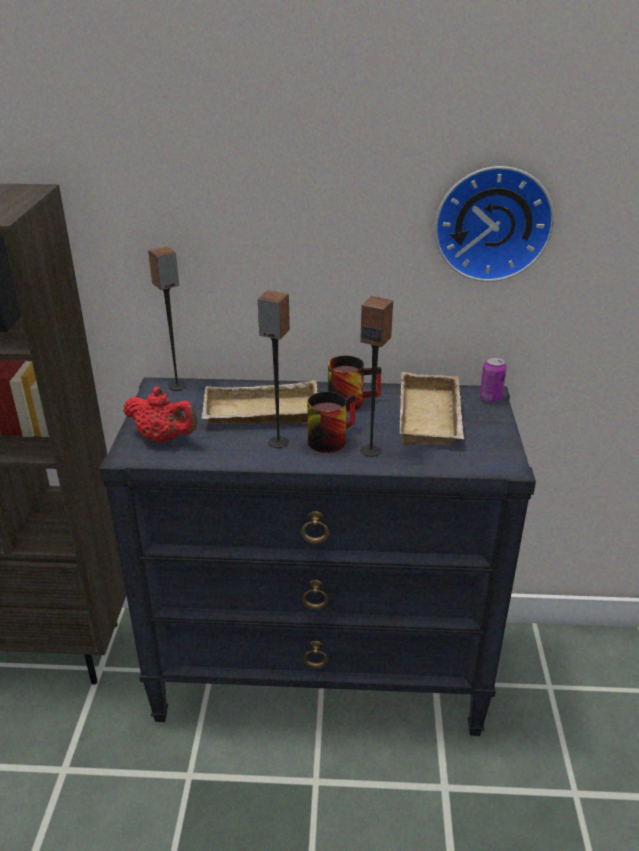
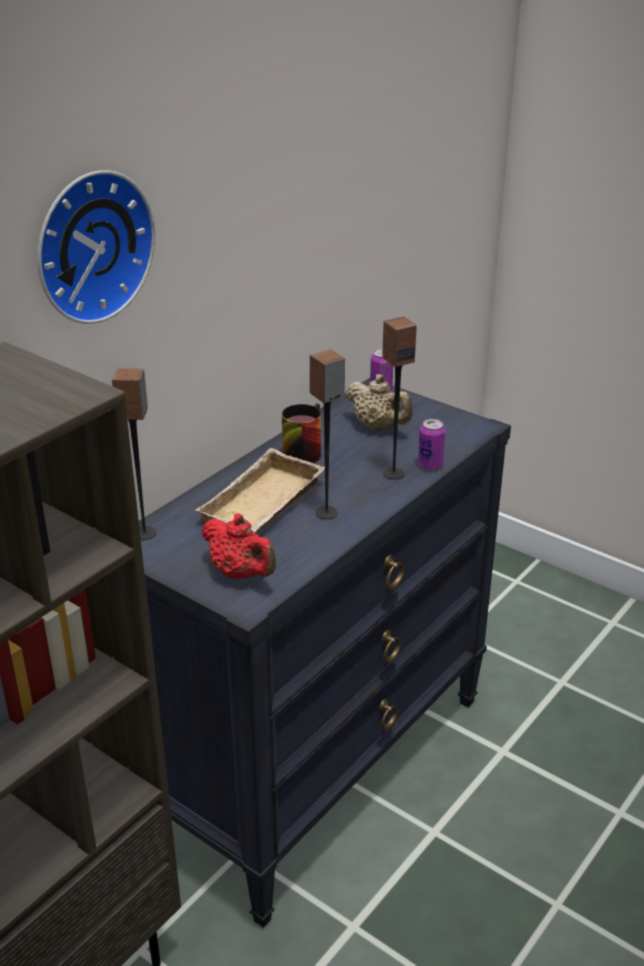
camera: 55 degrees left, 0 degrees up
(164, 438) = (241, 574): red teapot -> red teapot turned 75 degrees clockwise
(329, 437) = (349, 485): mug -> none
(407, 463) = (430, 465): none -> can
(432, 417) = (378, 426): beige tray -> beige teapot
(492, 222) = (344, 225): wall clock -> wall clock (89, 245)

